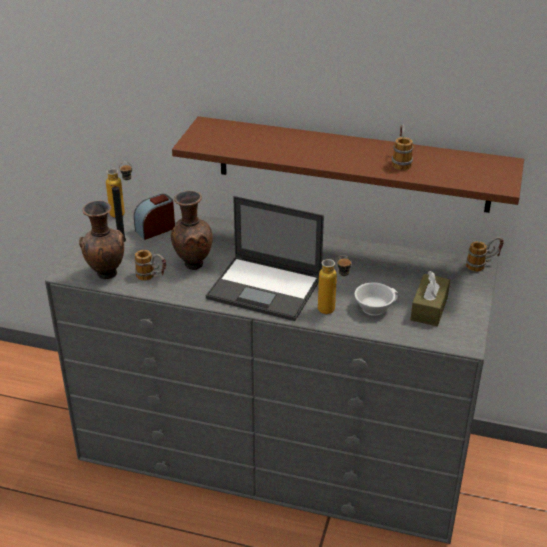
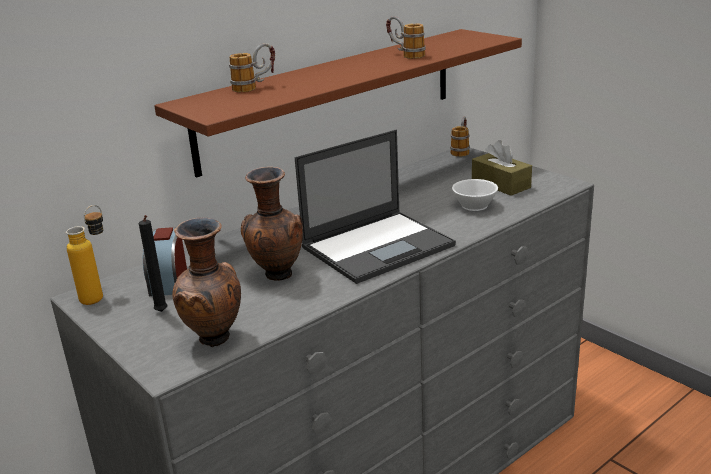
camera: 55 degrees left, 10 degrees down
(152, 278) = (268, 308): mug -> mug (255, 87)
(333, 311) = (458, 224): bottle -> none

